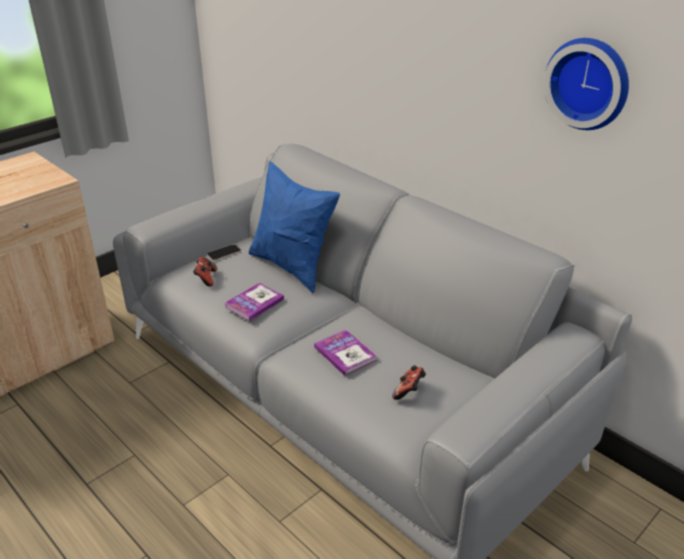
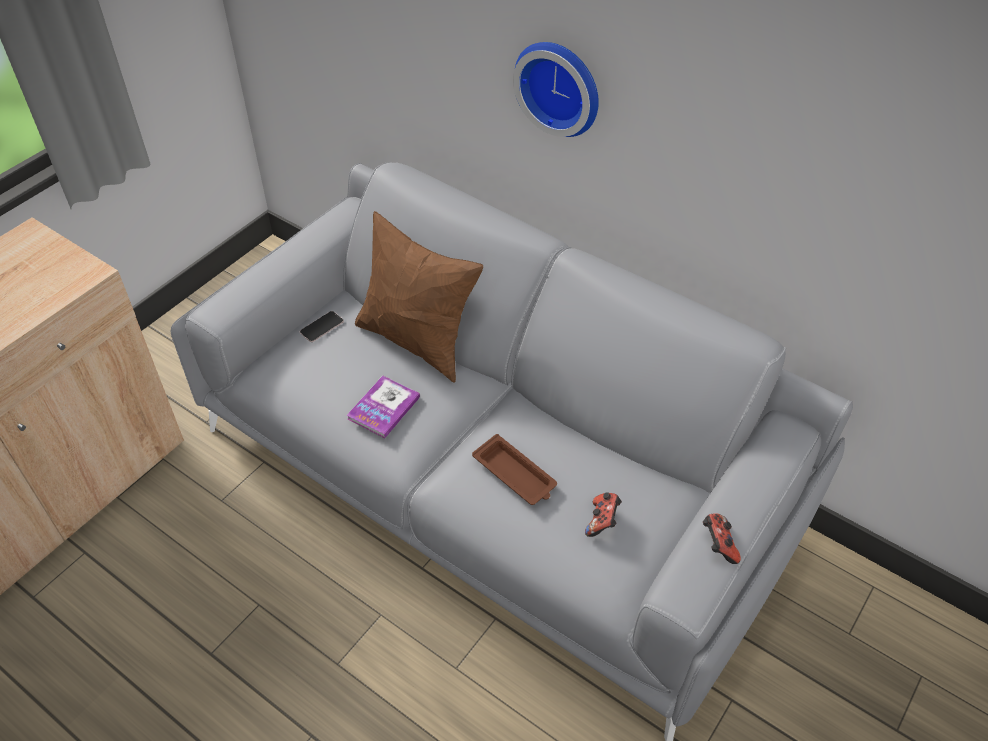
camera: 10 degrees left, 15 degrees up
(206, 278) = (309, 374): game controller -> game controller (718, 545)
(292, 267) = (417, 341): blue pillow -> brown pillow
(345, 353) = (515, 474): book -> brown tray
(589, 83) = (813, 145): wall clock -> wall clock (560, 86)

